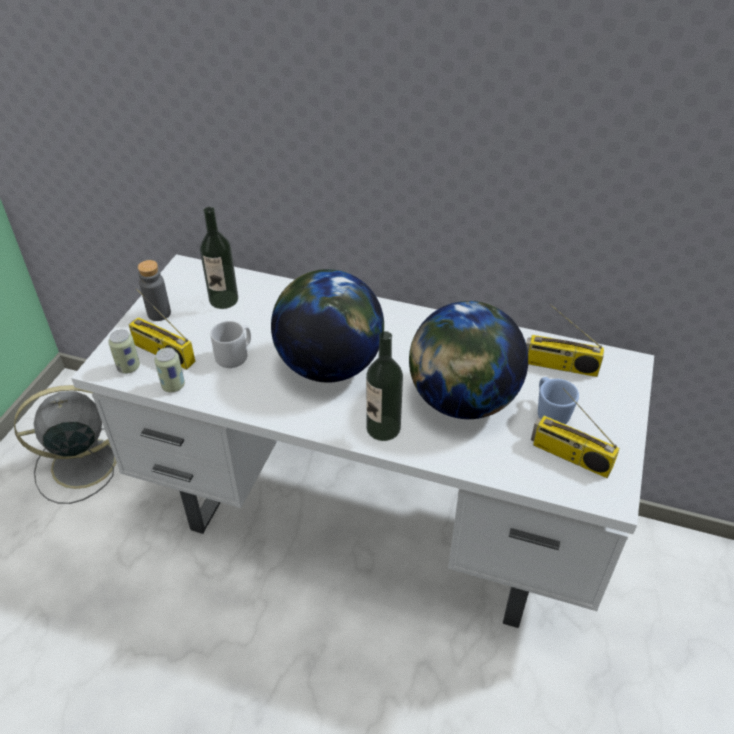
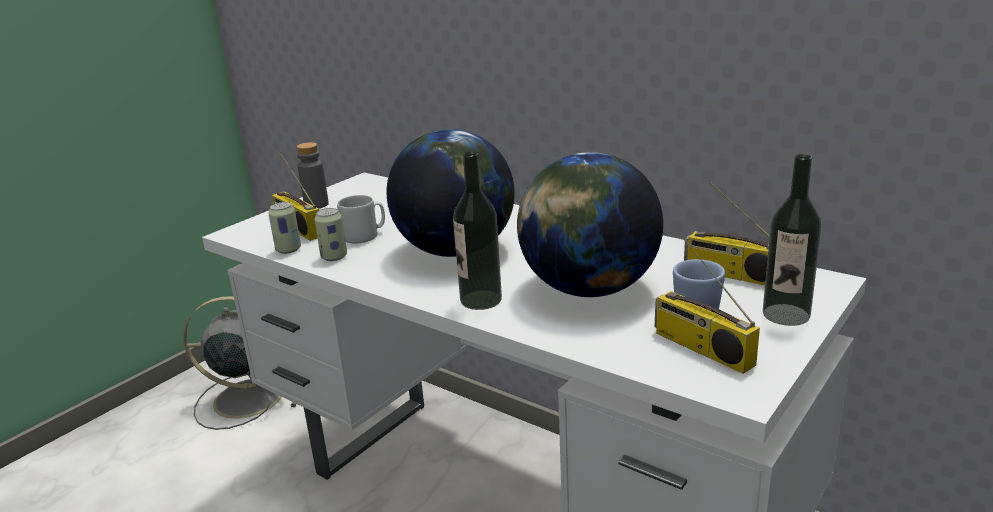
camera: 20 degrees right, 20 degrees down
(128, 367) = (258, 234): can -> can (334, 257)
(223, 299) = (384, 201): bottle -> bottle (786, 315)

